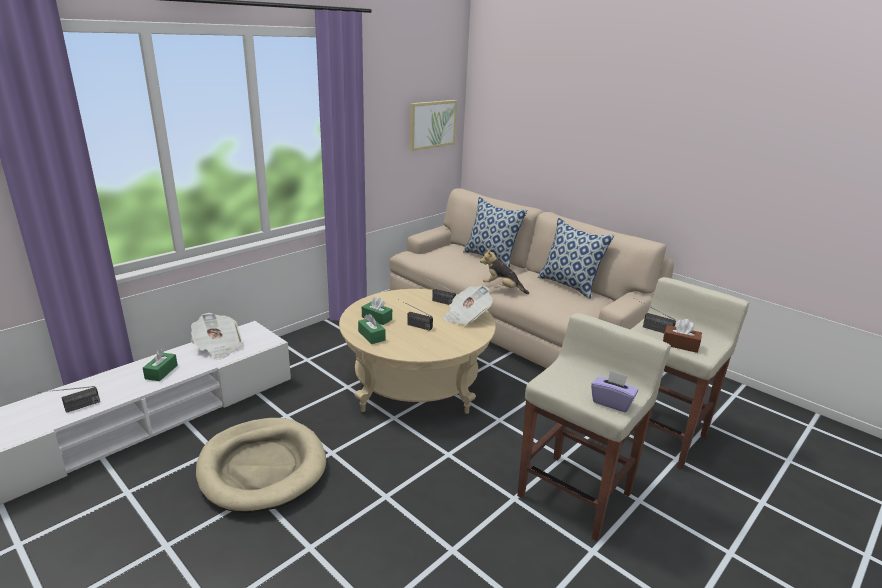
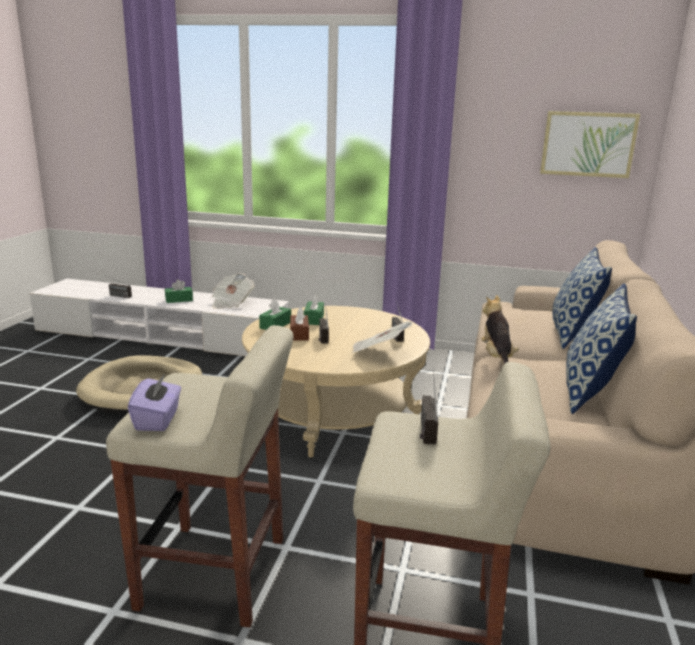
camera: 60 degrees right, 5 degrees down
(680, 345) = (396, 454): brown tissue box -> brown tissue box (299, 334)

